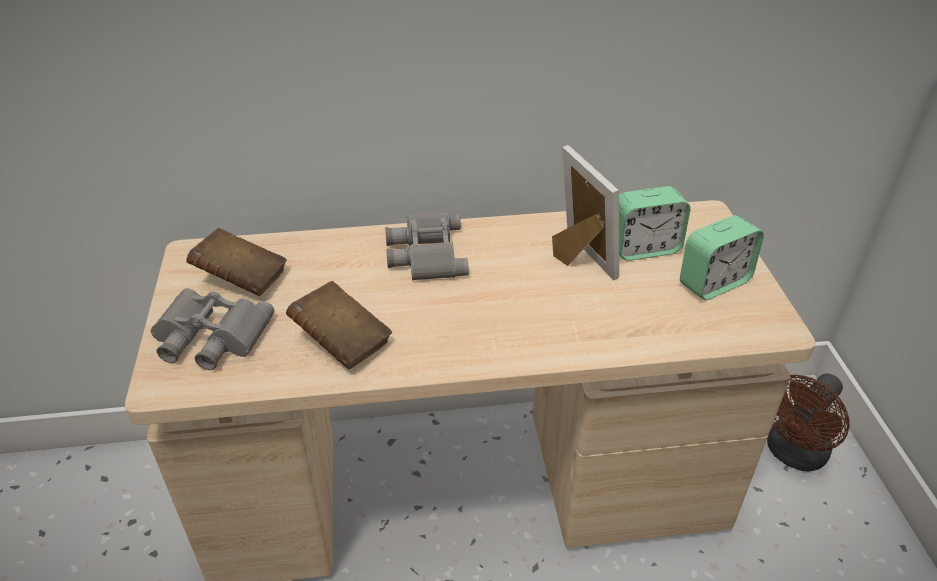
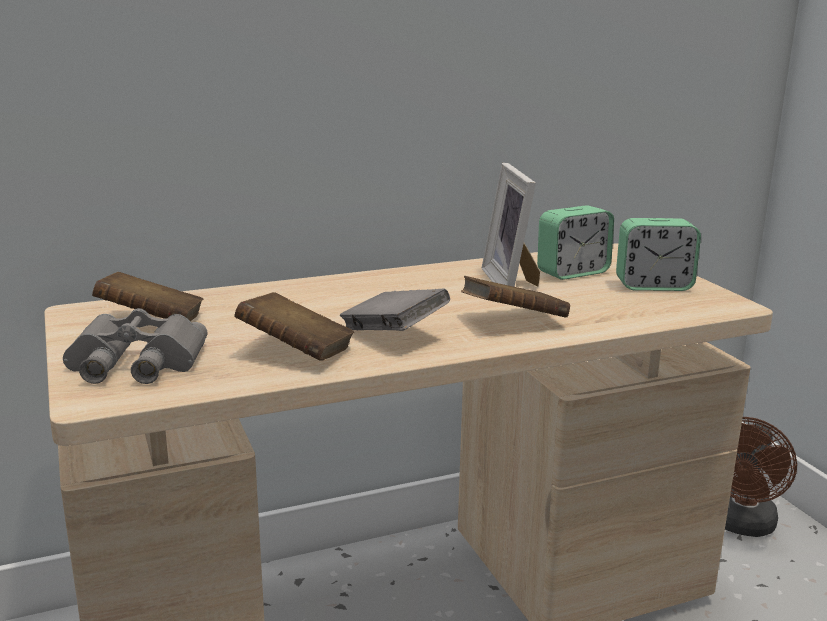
camera: 15 degrees left, 20 degrees down
(424, 252) = (351, 291): grey binoculars -> none
(434, 327) = (393, 334): none -> grey book
(550, 323) = (513, 321): none -> brown book
(578, 259) = (513, 283): picture frame -> picture frame turned 150 degrees counterclockwise
(714, 283) = (653, 286): alarm clock -> alarm clock turned 45 degrees clockwise

